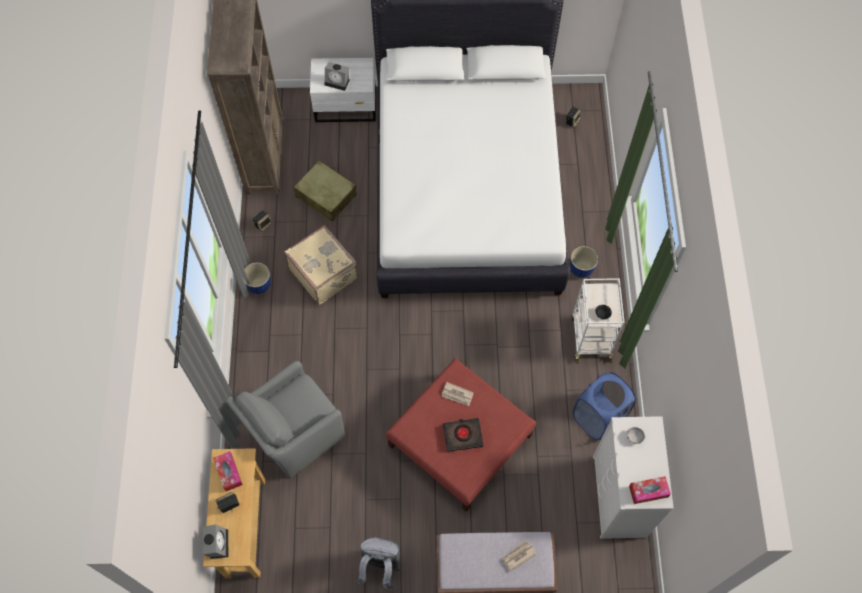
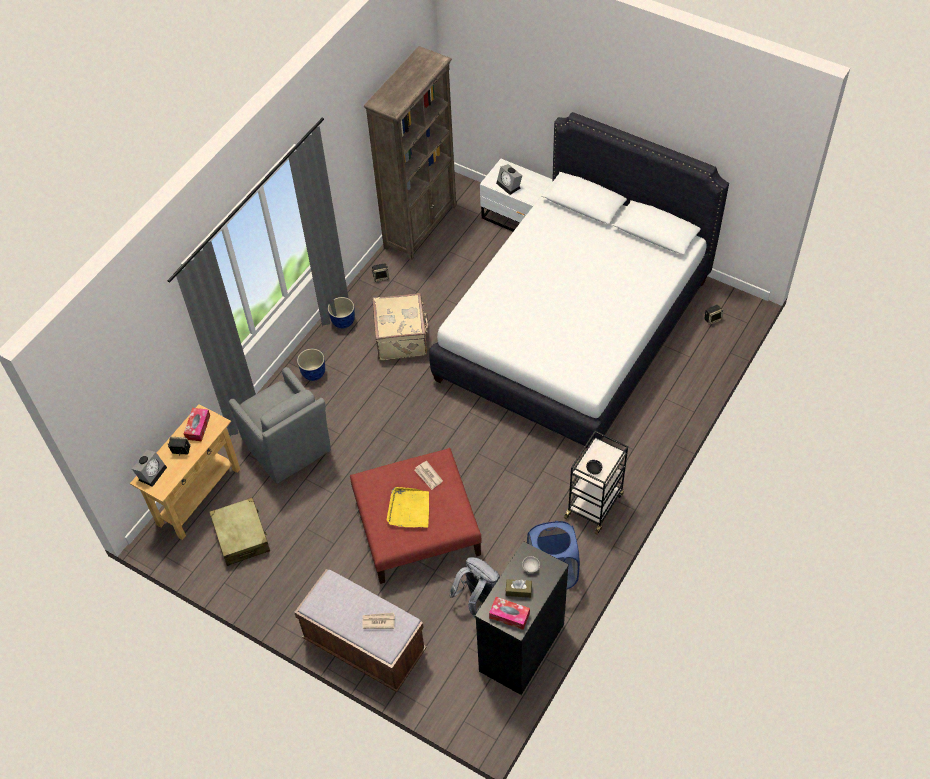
camera: 35 degrees right, 10 degrees down
(294, 433) = (288, 448): grey armchair -> grey armchair turned 120 degrees counterclockwise
(326, 196) = (448, 279): beige suitcase -> beige suitcase (241, 536)
(380, 567) = (279, 586): grey backpack -> grey backpack (478, 599)
(462, 435) = (409, 509): black book -> yellow tray
(581, 269) = (628, 444): planter -> planter (314, 373)
(590, 337) = (594, 504): white cart -> black cart
(619, 497) = (521, 648): white dresser -> black dresser
(640, 464) = (518, 590): none -> brown tissue box

